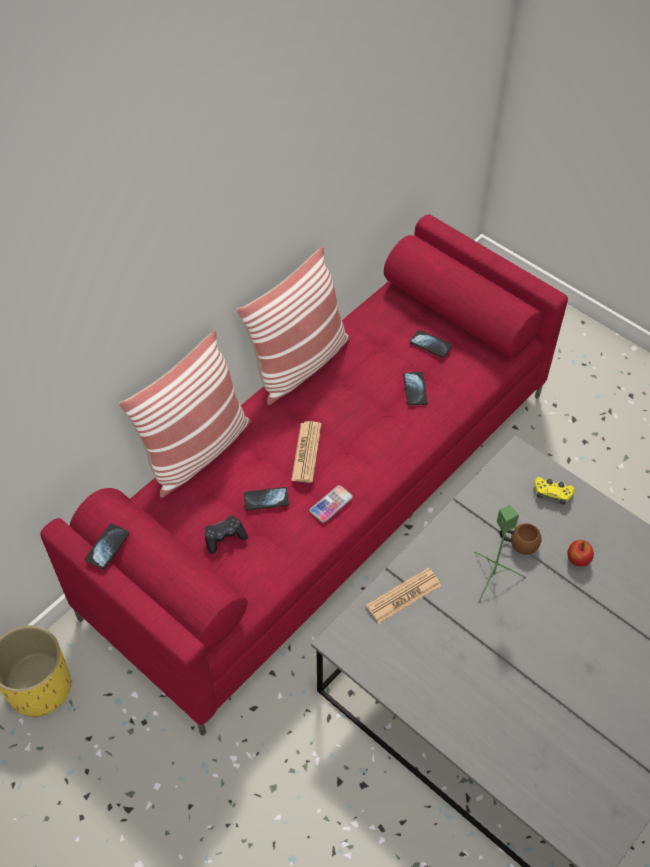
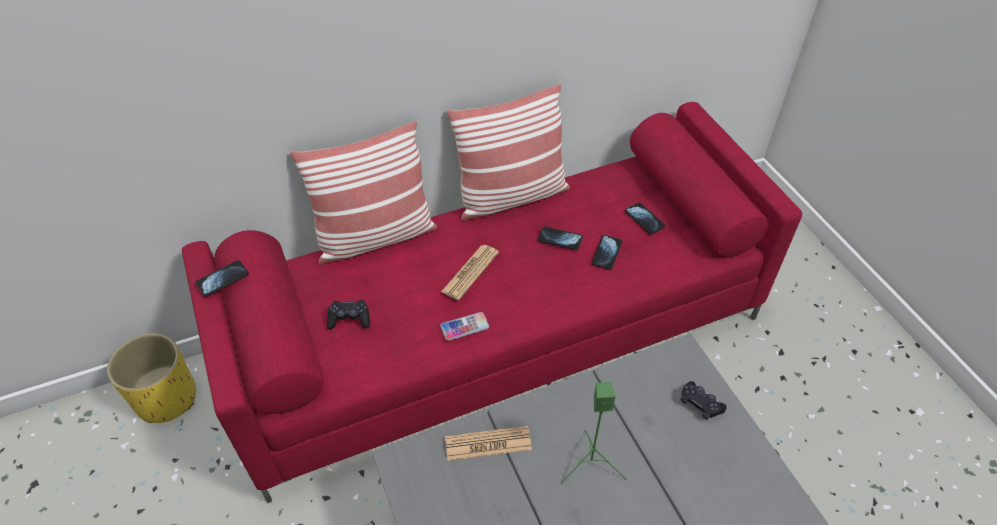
camera: 25 degrees right, 5 degrees down
(266, 499) = (408, 300): phone -> phone (560, 239)
(518, 544) = (636, 441): brown mug -> none
(552, 493) = (700, 404): yellow game controller -> black game controller
(578, 560) = (694, 484): apple -> none

